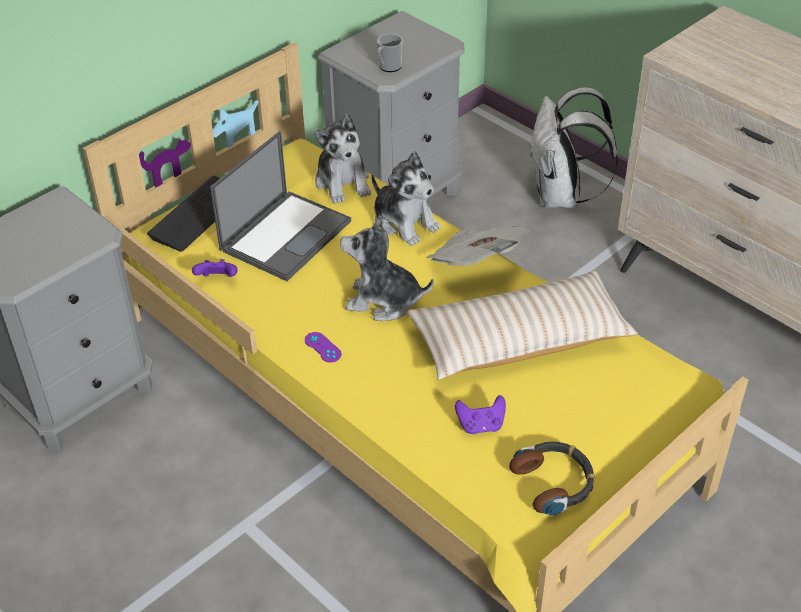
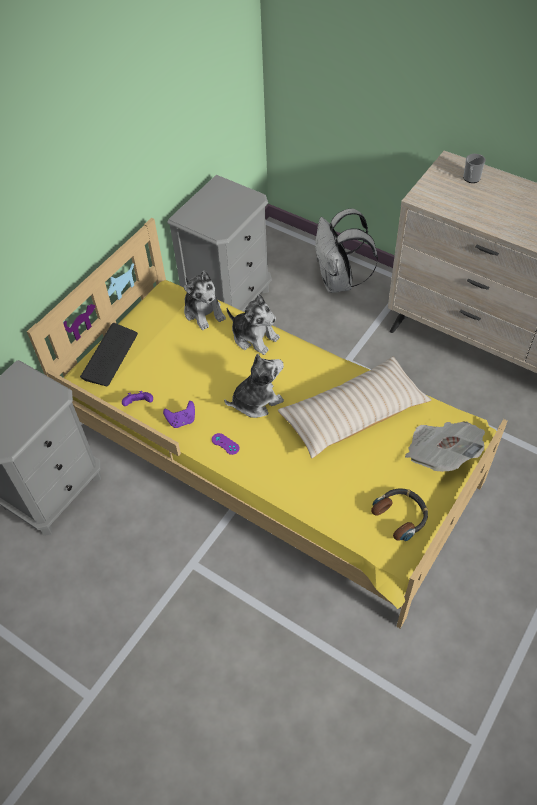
camera: 10 degrees left, 10 degrees up
(286, 234) = (176, 360): laptop -> none
(383, 301) = (256, 401): plush toy -> plush toy turned 150 degrees clockwise
(388, 67) = (219, 224): mug -> mug (471, 179)
(476, 264) = (310, 361): newspaper -> newspaper (440, 454)
(481, 425) = (344, 483): purple game controller -> purple game controller (181, 420)

